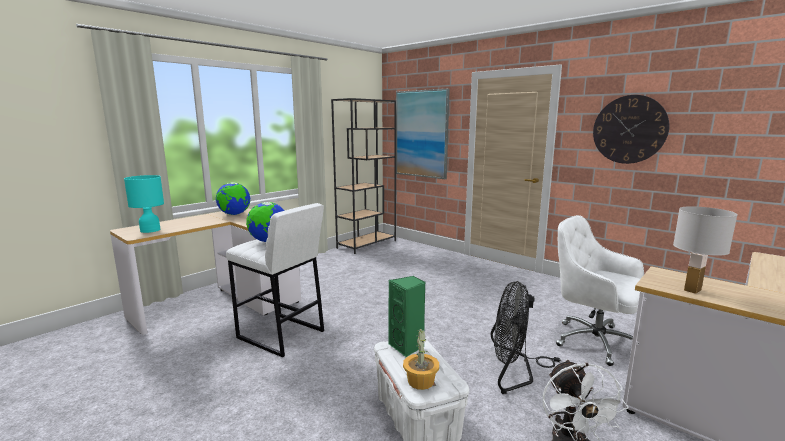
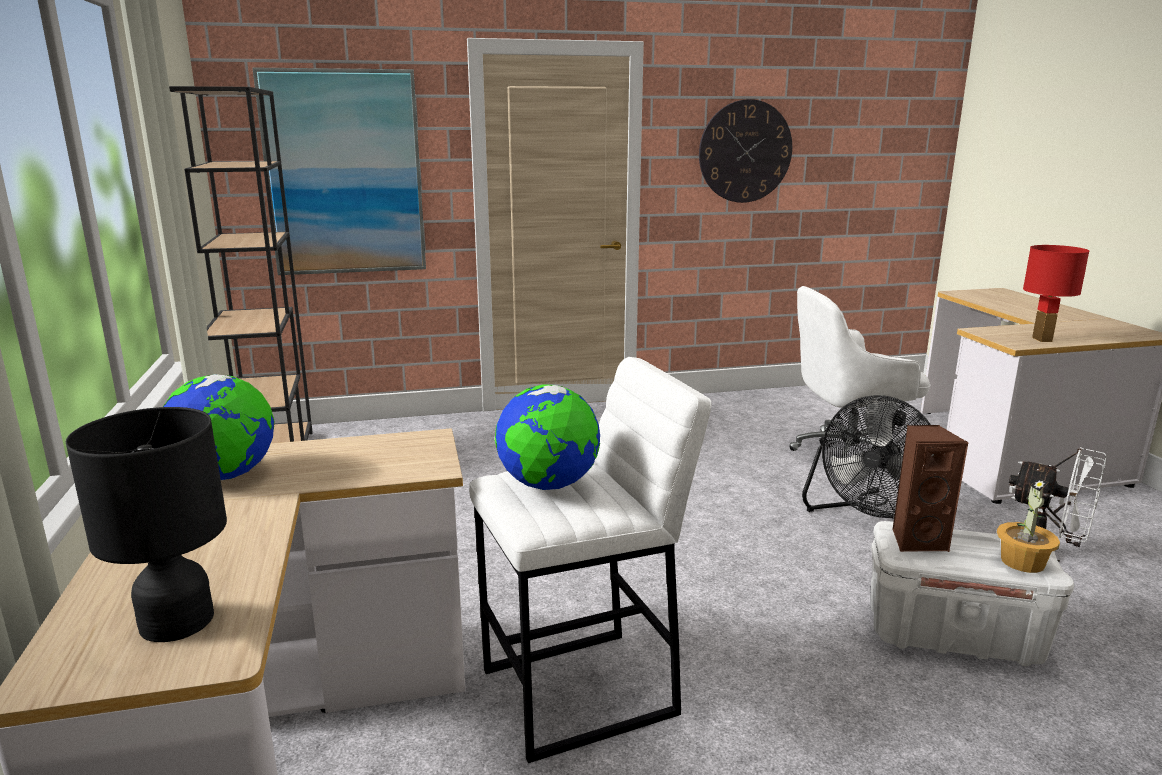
camera: 55 degrees left, 5 degrees up
(150, 230) = (178, 621): turquoise table lamp -> black table lamp
(407, 347) = (917, 541): green speaker -> brown speaker
(692, 290) = (1042, 340): white table lamp -> red table lamp

